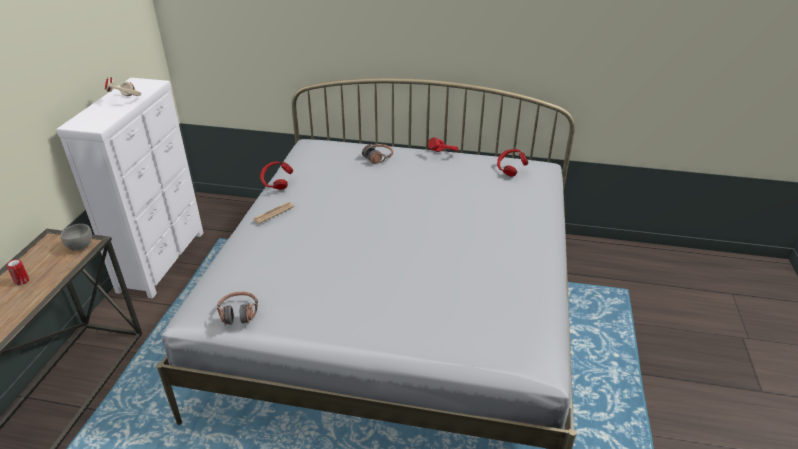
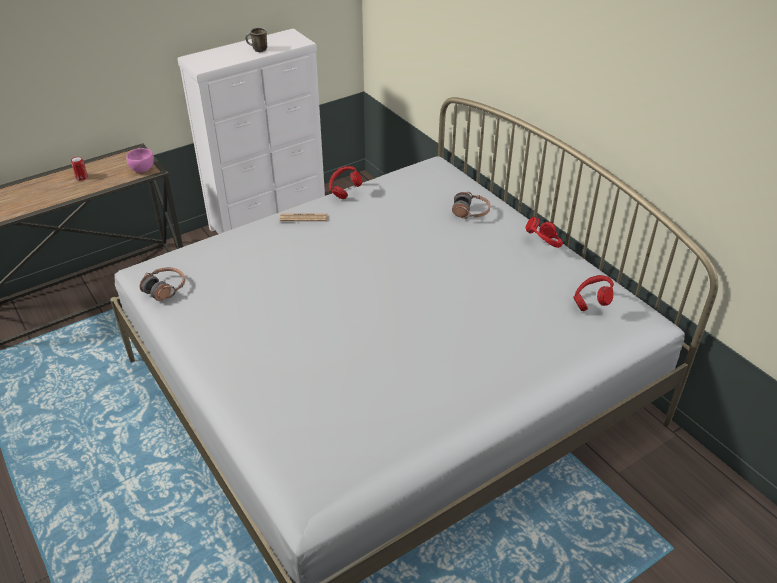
camera: 45 degrees right, 5 degrees up
(79, 245) = (142, 168): grey bowl -> pink bowl
(127, 100) = (257, 50): beige headphones -> mug

